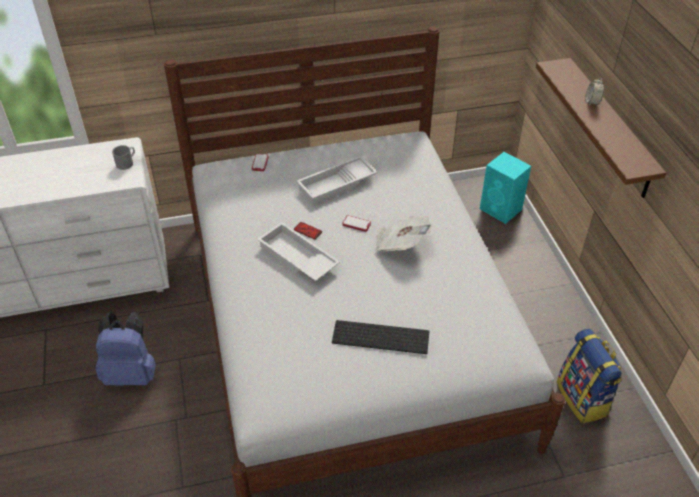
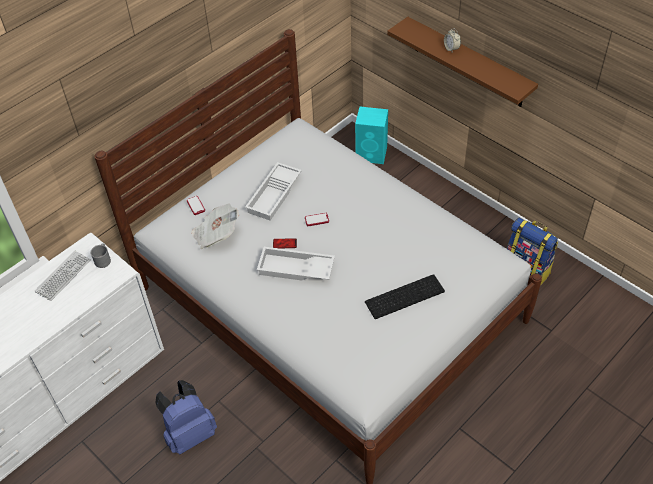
camera: 30 degrees left, 5 degrees up
(84, 161) = (63, 276): none -> keyboard
(400, 244) = (361, 220): newspaper -> newspaper (216, 234)

